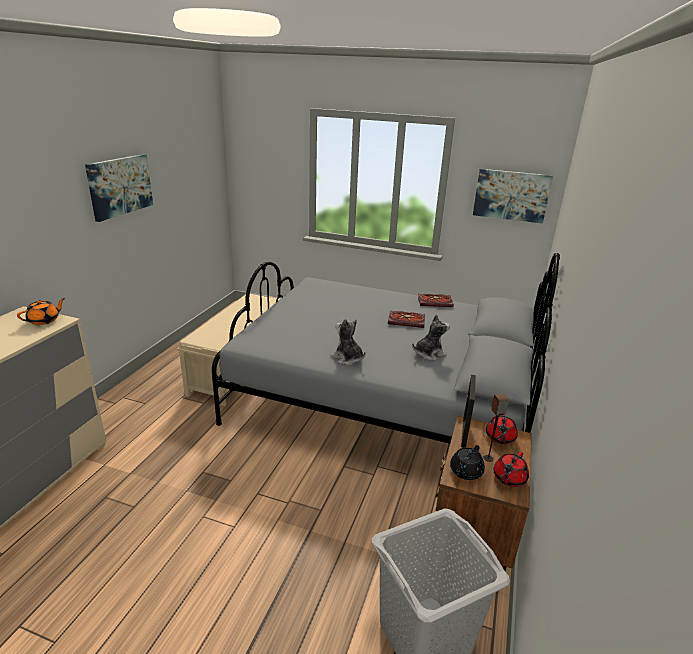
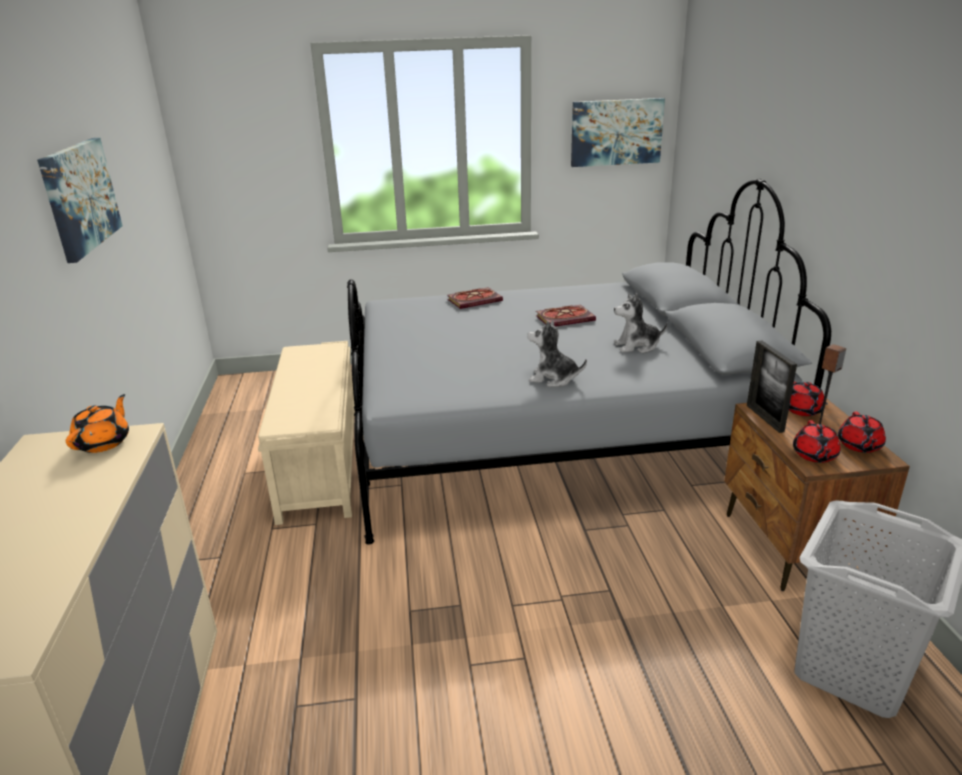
camera: 25 degrees left, 0 degrees up
(429, 354) = (637, 346): plush toy -> plush toy turned 135 degrees counterclockwise
(435, 302) = (570, 290): book -> book (475, 300)
(465, 472) = (814, 455): black teapot -> red teapot

